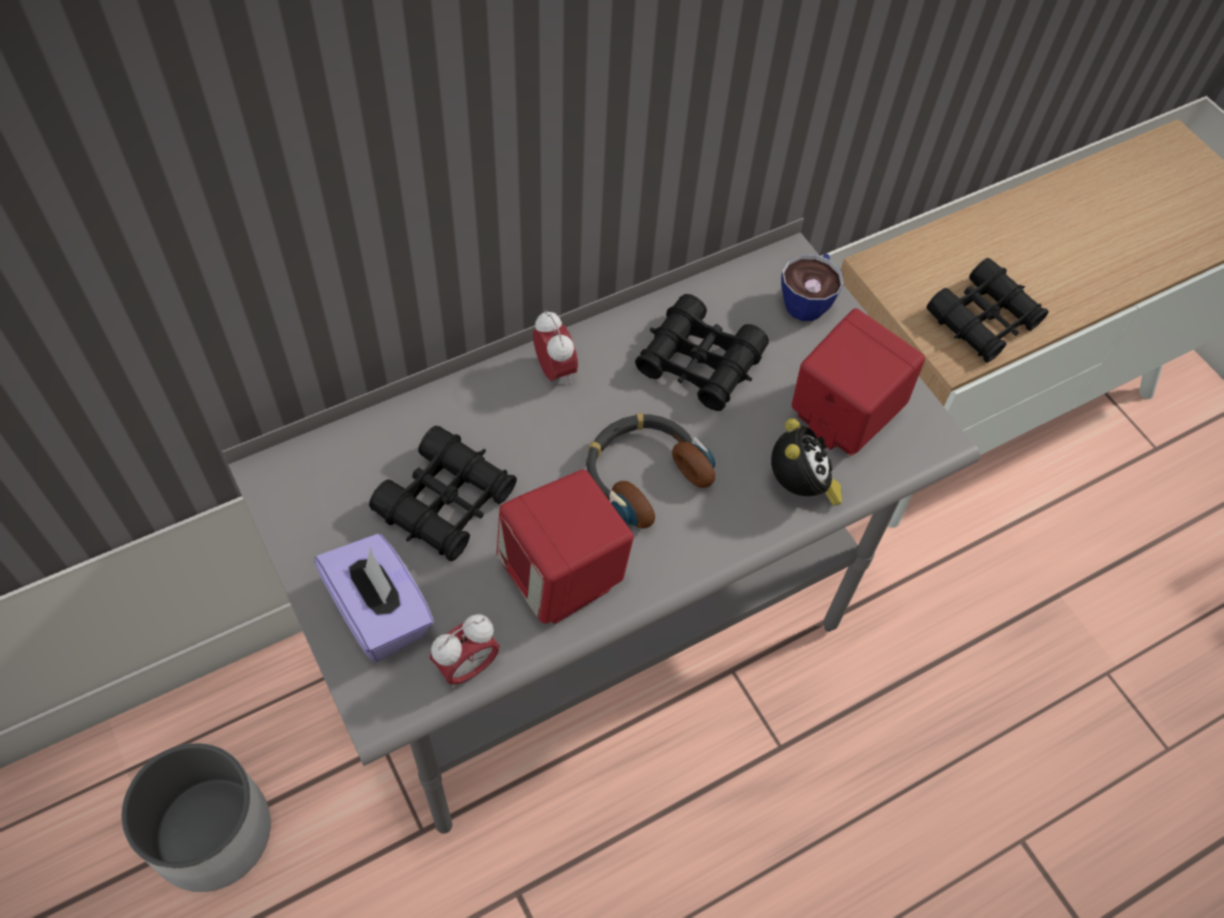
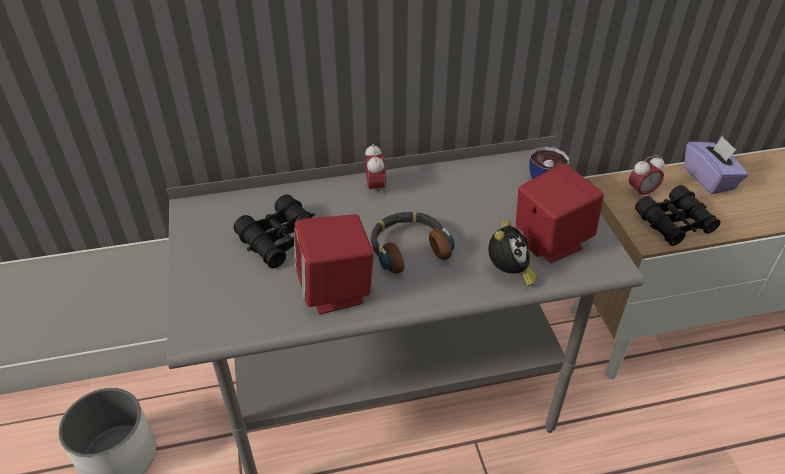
camera: 20 degrees right, 15 degrees down
(380, 613) = (217, 287): purple tissue box -> purple tissue box (709, 179)
(467, 667) = (254, 326): alarm clock -> alarm clock (641, 192)
(699, 363) = (466, 198): black binoculars -> none

